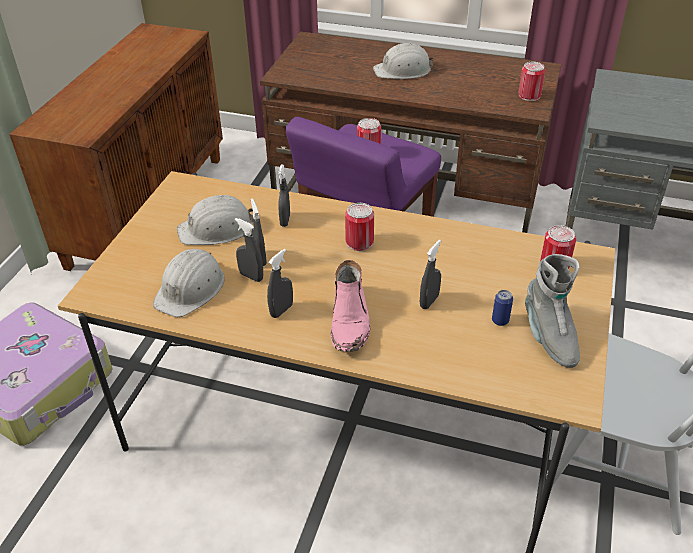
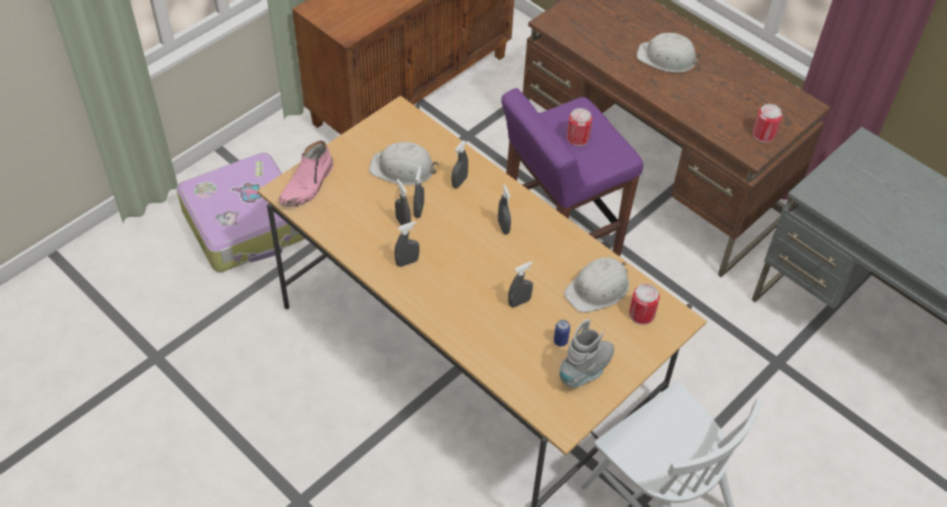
camera: 25 degrees right, 10 degrees up
(191, 288) = (354, 215): white hard hat -> white hard hat (598, 288)
(350, 321) = (450, 292): pink boot -> pink boot (308, 185)
(359, 242) = (503, 227): can -> grey spray bottle
(549, 336) = (587, 370): grey boot -> grey boot turned 150 degrees counterclockwise

